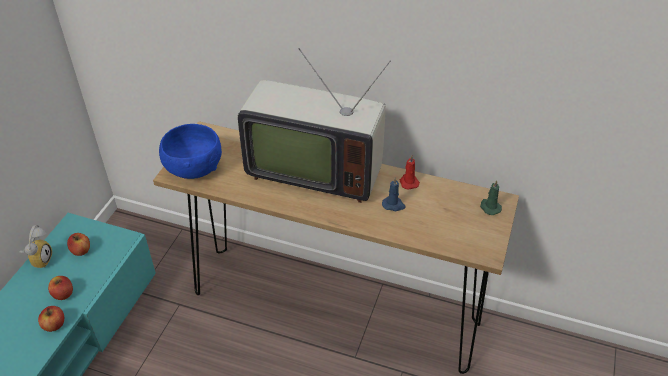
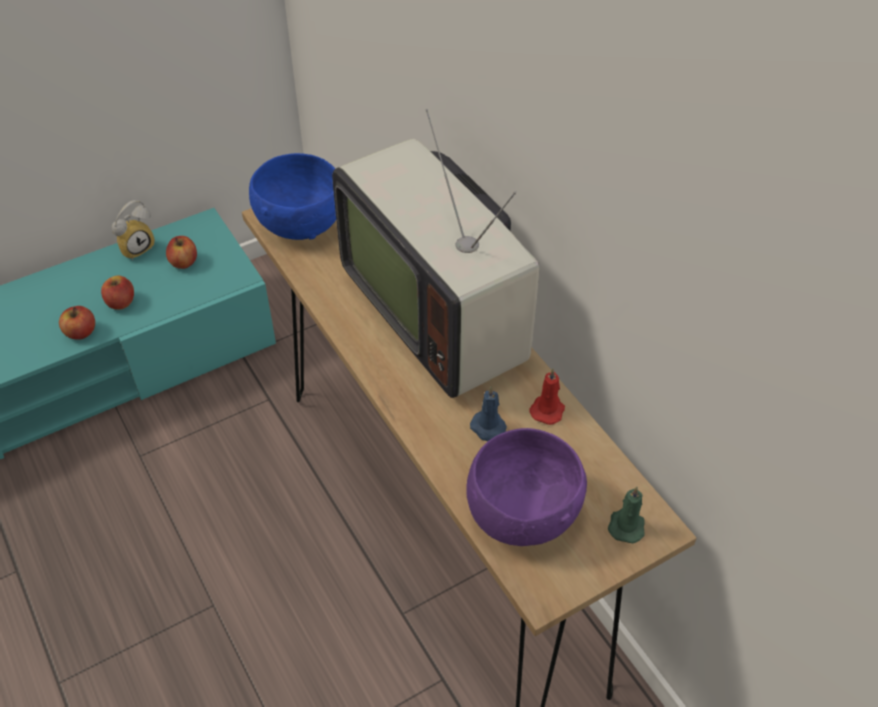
camera: 40 degrees right, 5 degrees up
(445, 229) = (522, 513): none -> purple bowl

